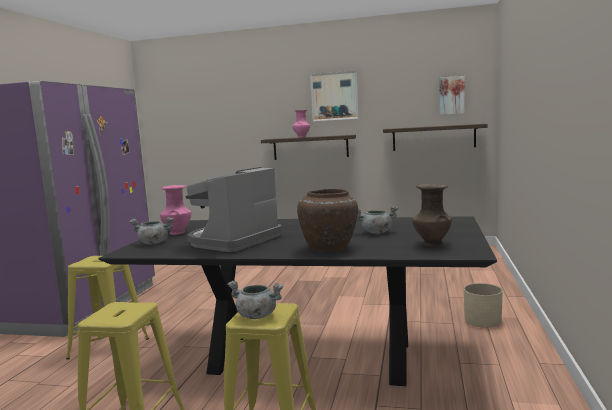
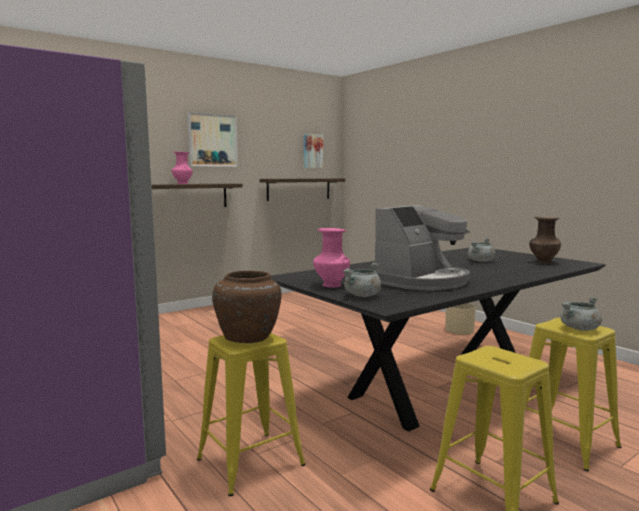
camera: 50 degrees left, 0 degrees up
(233, 241) = (422, 281): coffee machine -> coffee machine turned 120 degrees counterclockwise
(330, 248) = (511, 273): brown vase -> brown vase (249, 338)

